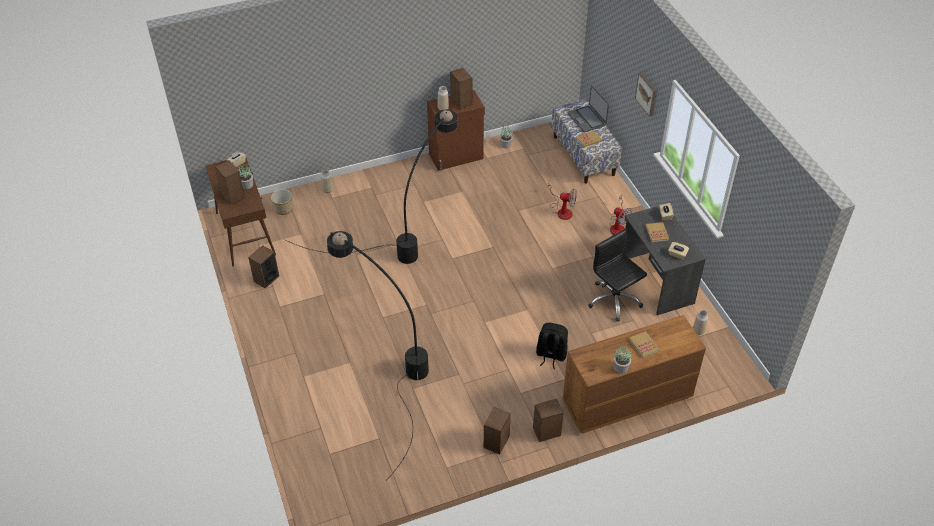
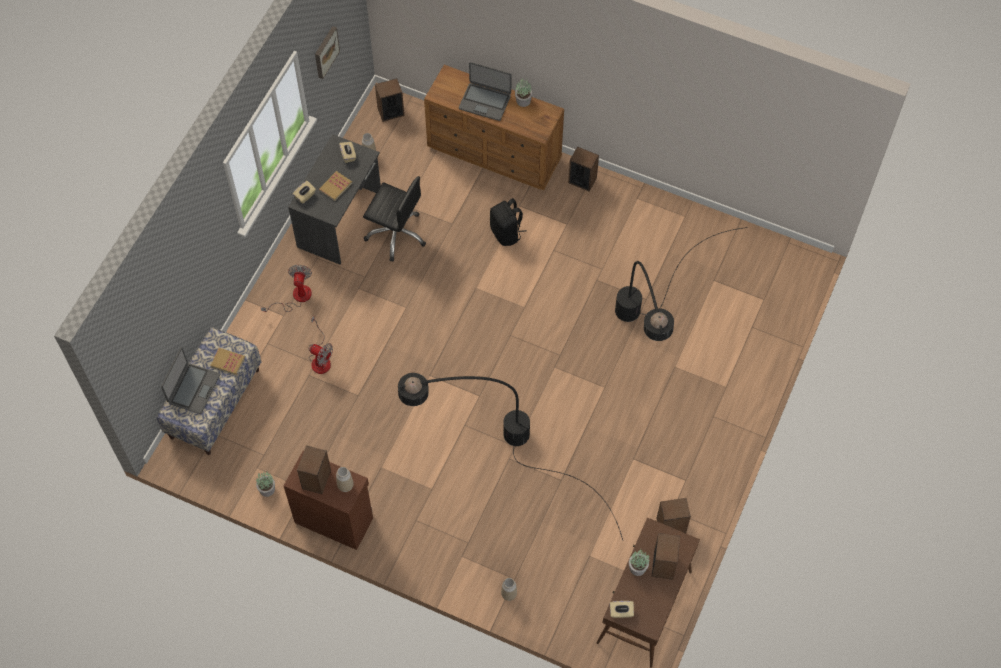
camera: 135 degrees left, 15 degrees up
(283, 209) = (577, 608): planter -> none
(496, 442) = (627, 203): speaker -> speaker (390, 111)
(562, 210) = (320, 358): fan -> fan turned 150 degrees clockwise
(614, 300) = (396, 234): black office chair -> black office chair turned 75 degrees counterclockwise
(644, 345) = (485, 101): book -> laptop
(647, 94) = (207, 237): picture -> picture (325, 51)

